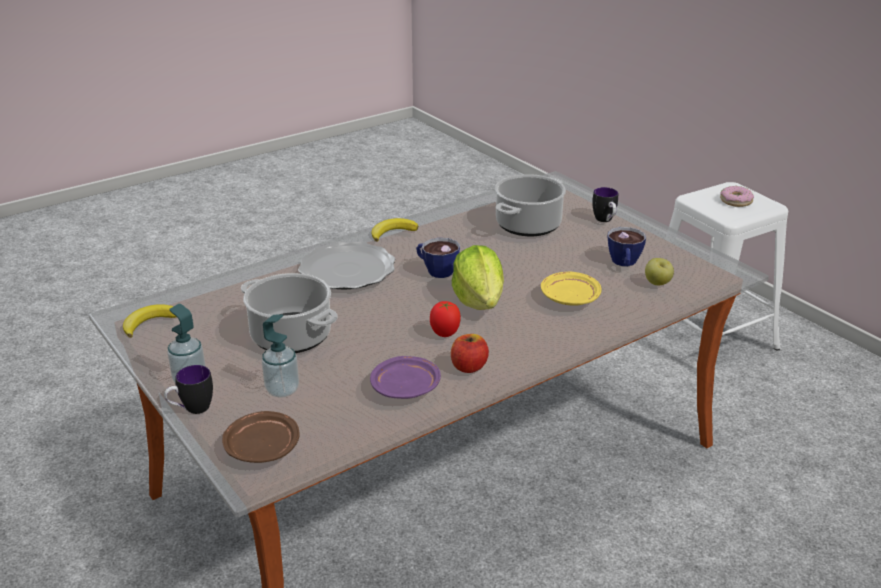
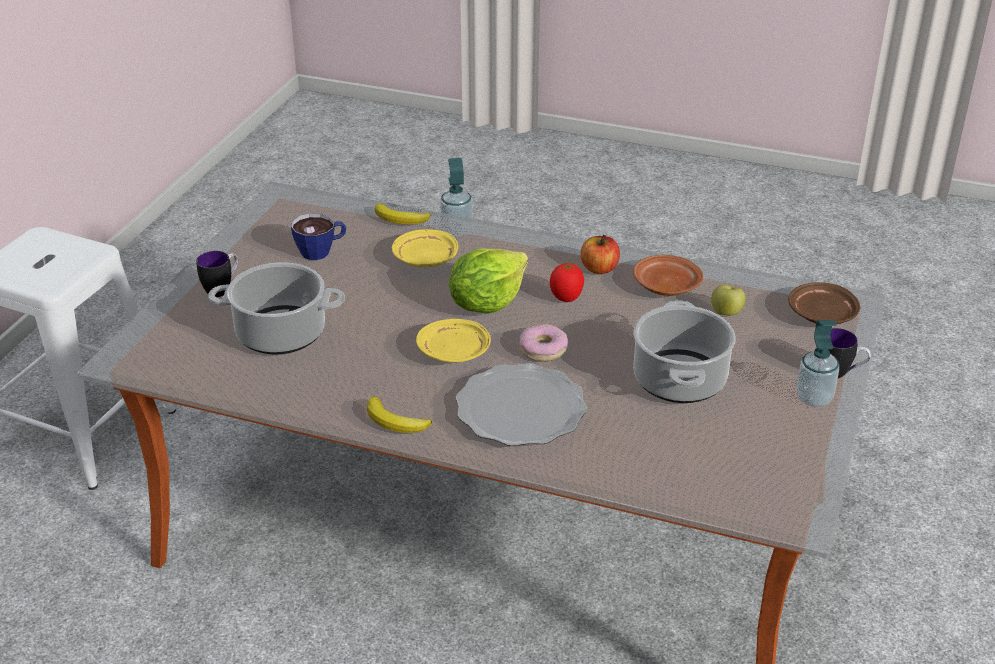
camera: 125 degrees left, 5 degrees up
(149, 323) = (782, 488): banana -> banana (401, 219)
(282, 390) = (753, 342): soap dispenser -> soap dispenser (456, 231)
(406, 387) = (665, 285): purple plate -> brown plate
(436, 270) = (455, 352): cup -> yellow plate
(657, 283) = (347, 224): apple -> apple (726, 313)
(736, 201) = (38, 258): donut -> donut (542, 349)

